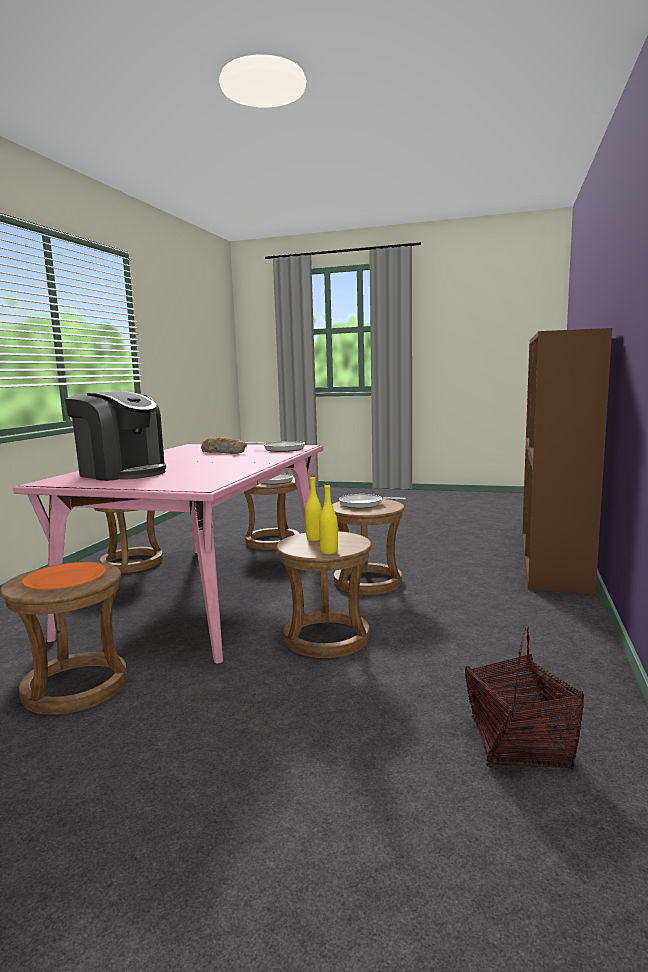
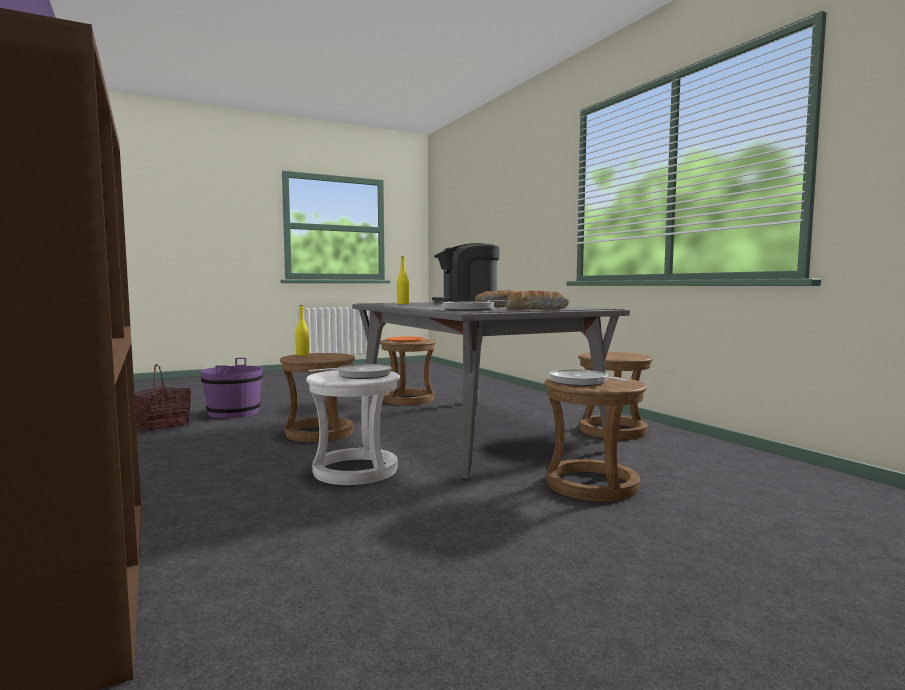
camera: 135 degrees right, 5 degrees down
(205, 593) = (473, 431): pink dining table -> grey dining table
(249, 445) = (537, 309): none -> bread
(314, 538) = (330, 357): yellow bottle -> yellow bottle (403, 303)
(368, 582) = (354, 470): brown stool -> white stool
(370, 763) = (233, 412): none -> purple bucket

